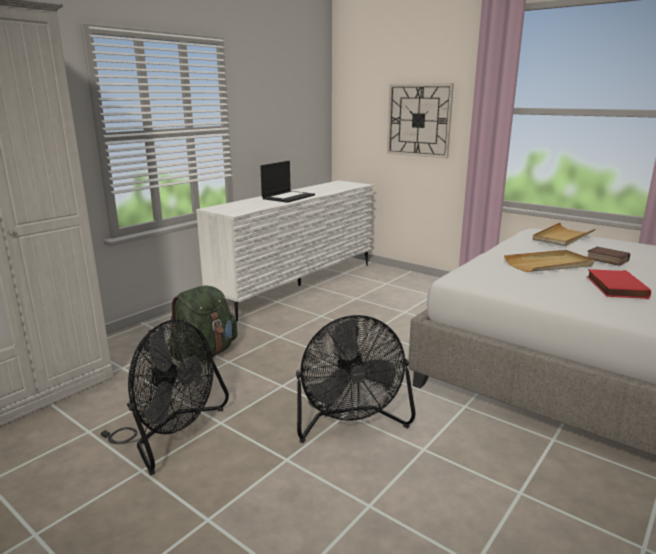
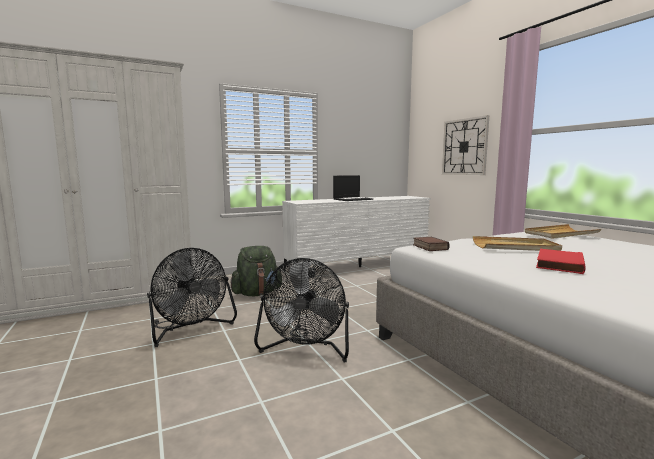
camera: 25 degrees right, 10 degrees down
(606, 259) = (582, 249): book -> book (429, 247)

